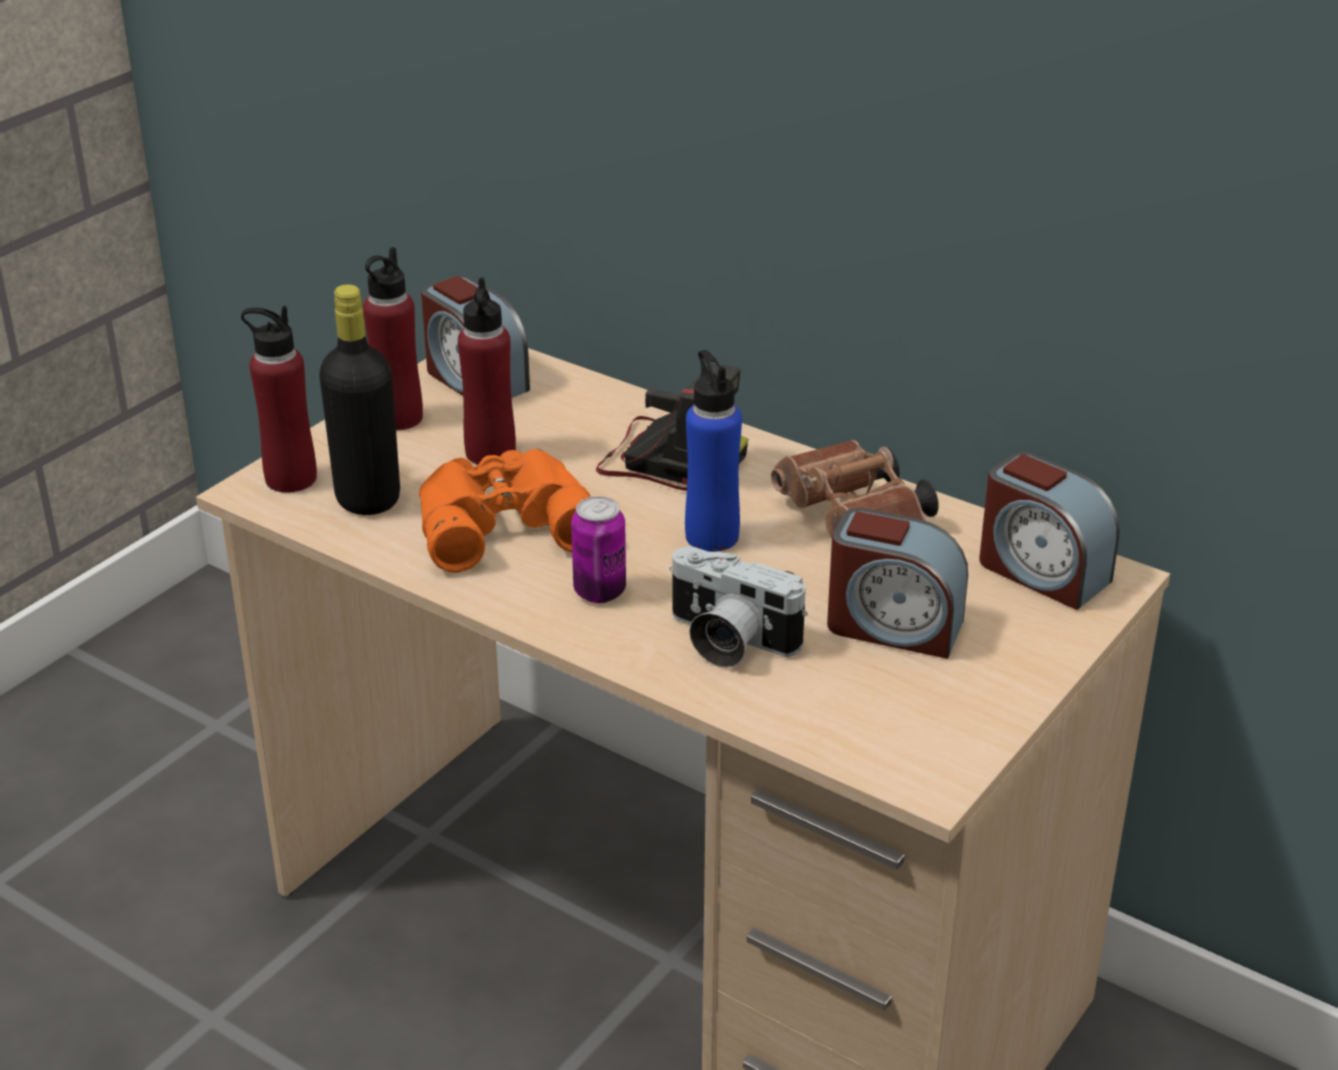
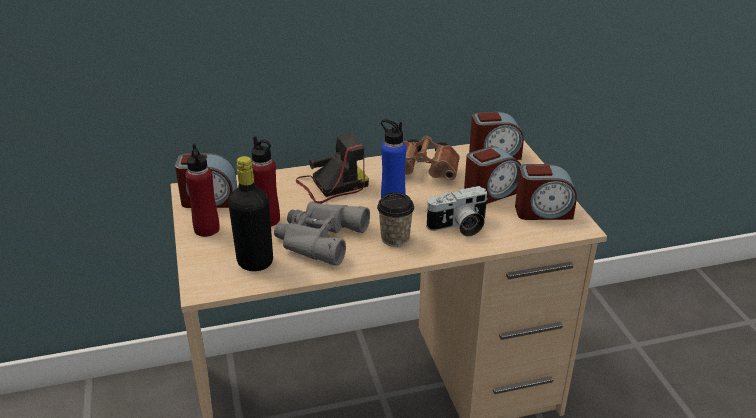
camera: 50 degrees left, 0 degrees up
(290, 479) = (209, 275): red bottle -> none
(501, 520) = (318, 238): orange binoculars -> grey binoculars
(599, 591) = (395, 238): can -> cup
(919, 714) = (543, 211): none -> alarm clock

